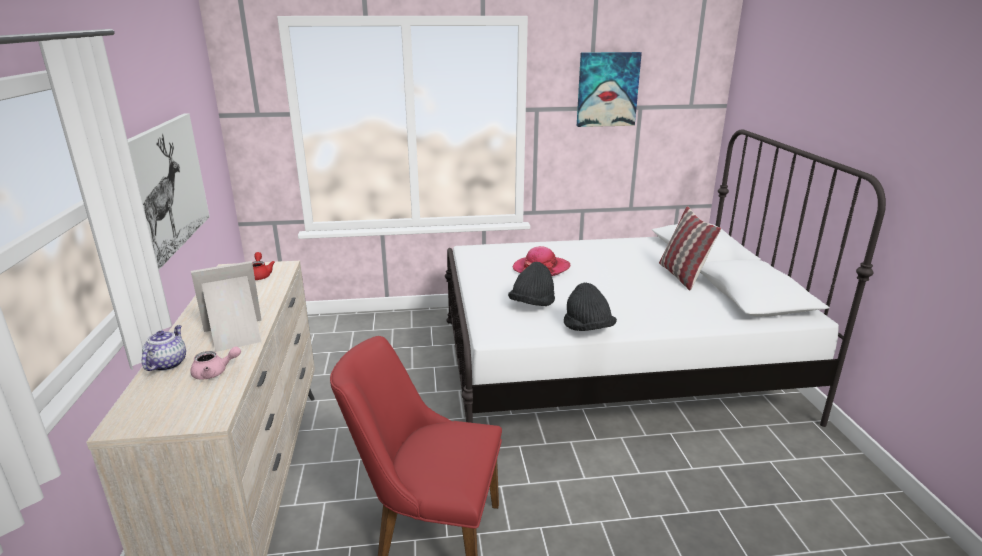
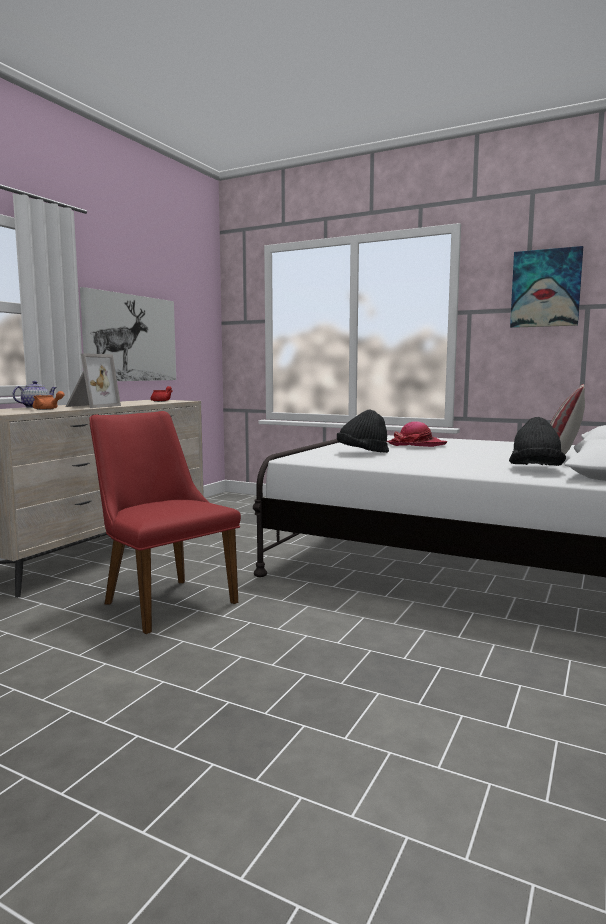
camera: 35 degrees right, 15 degrees down
(215, 373) = (47, 409): pink teapot -> orange teapot
(235, 335) = (91, 406): picture frame -> picture frame turned 105 degrees clockwise
(587, 329) = (382, 464): black hat -> black hat (535, 469)

